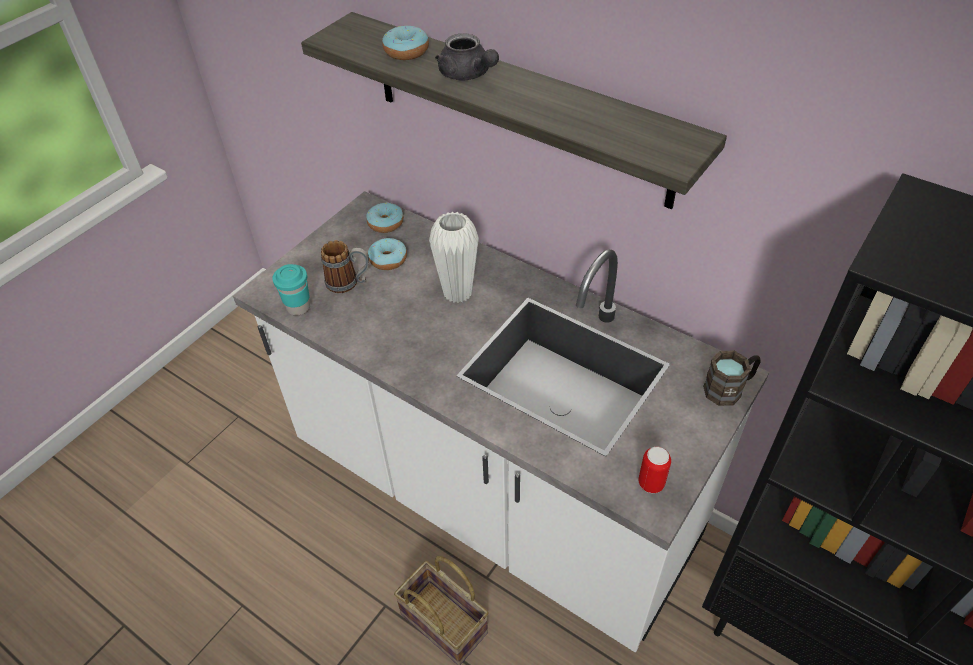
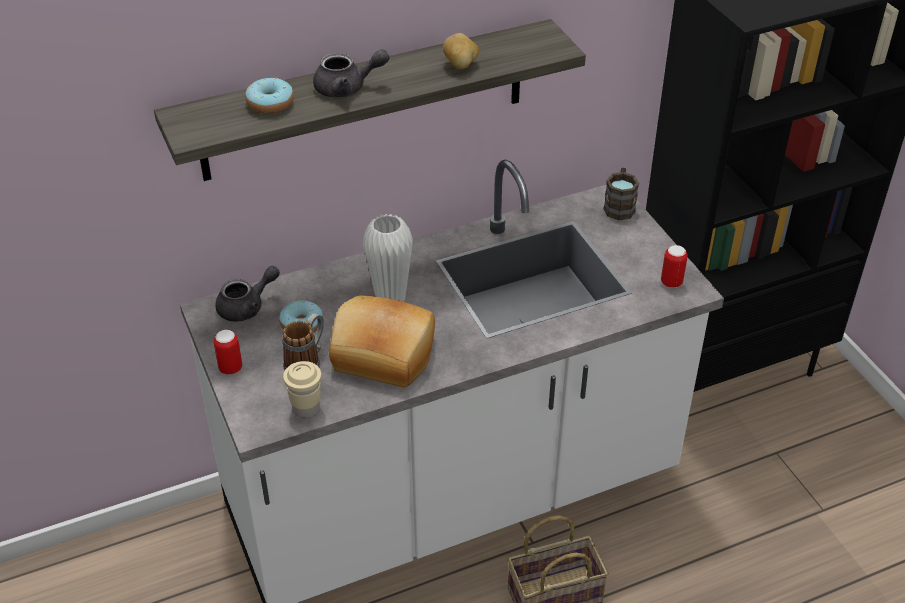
camera: 60 degrees left, 5 degrees down
(298, 307) = (306, 408): turquoise cup -> beige cup
(315, 248) = (230, 368): none -> can
(385, 223) = (247, 307): donut -> grey teapot
(385, 321) = (382, 356): none -> bread
(571, 116) = (460, 65): none -> potato

